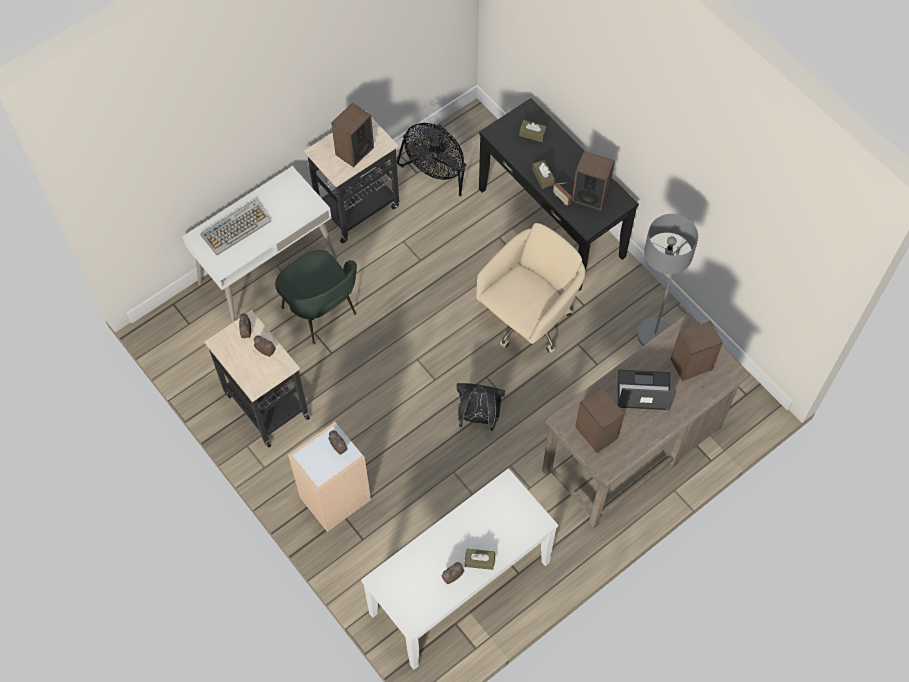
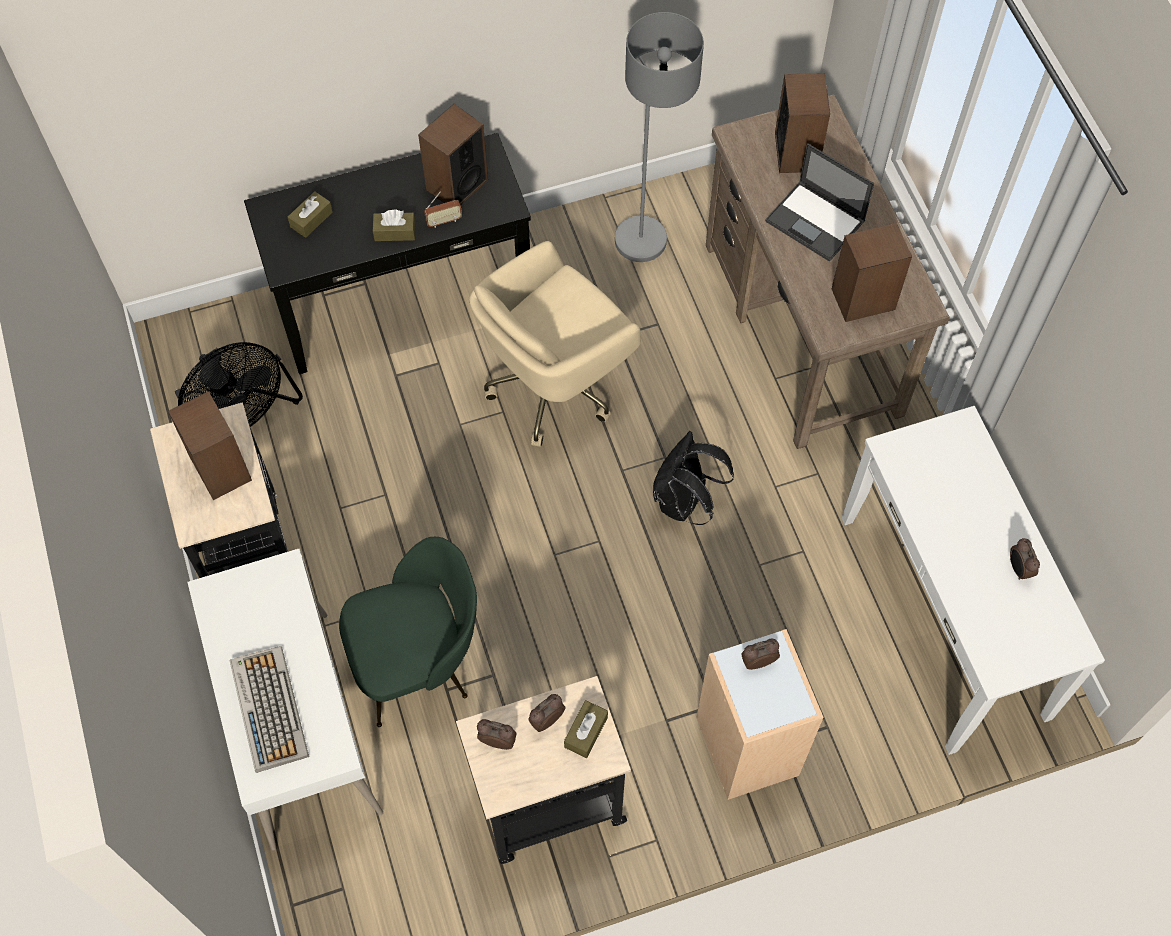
camera: 70 degrees left, 0 degrees up
(479, 561) = (1003, 524): brown tissue box -> brown tissue box (586, 732)
(528, 322) = (555, 386): beige office chair -> beige office chair turned 105 degrees counterclockwise
(642, 390) = (816, 221): laptop -> laptop turned 75 degrees counterclockwise

